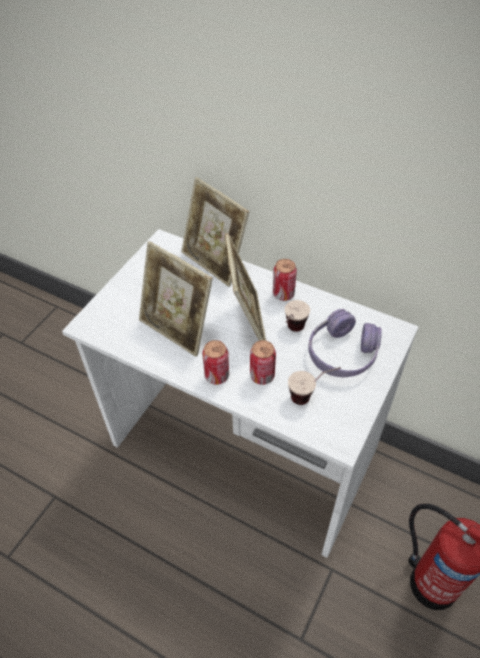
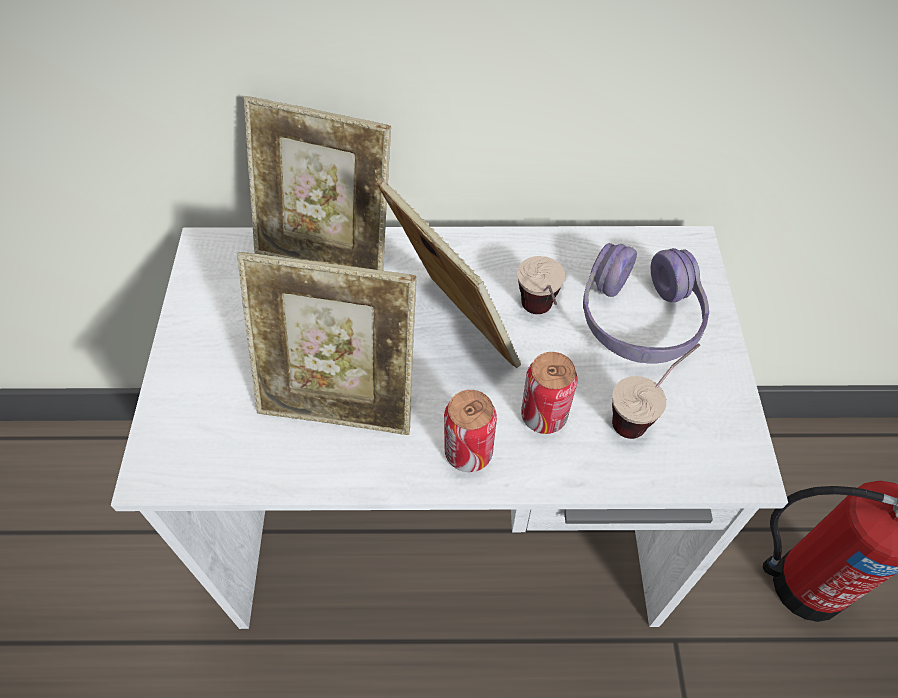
camera: 30 degrees left, 5 degrees up
(283, 294) = (480, 258): can -> none

